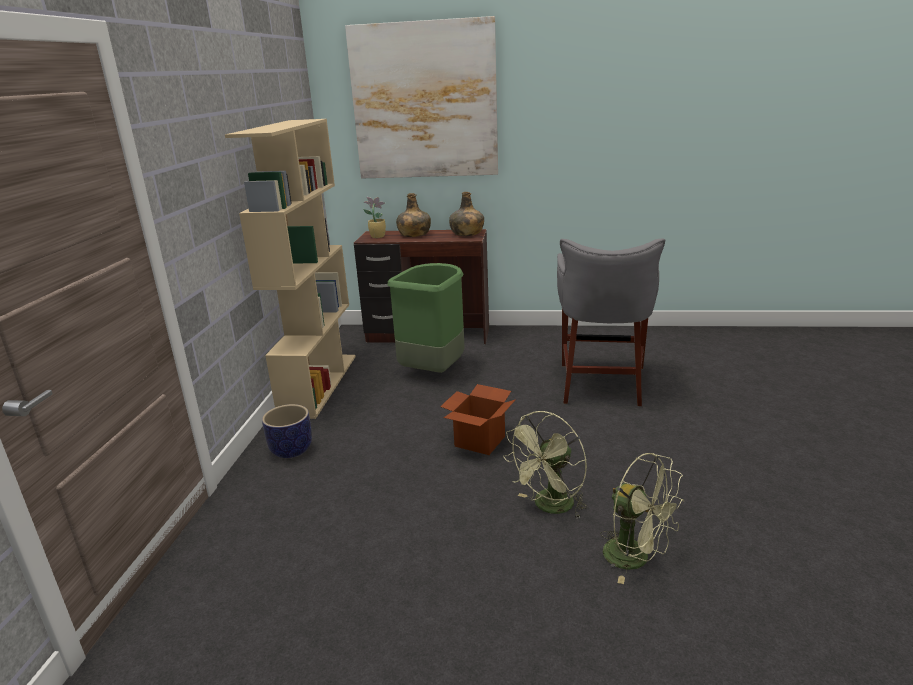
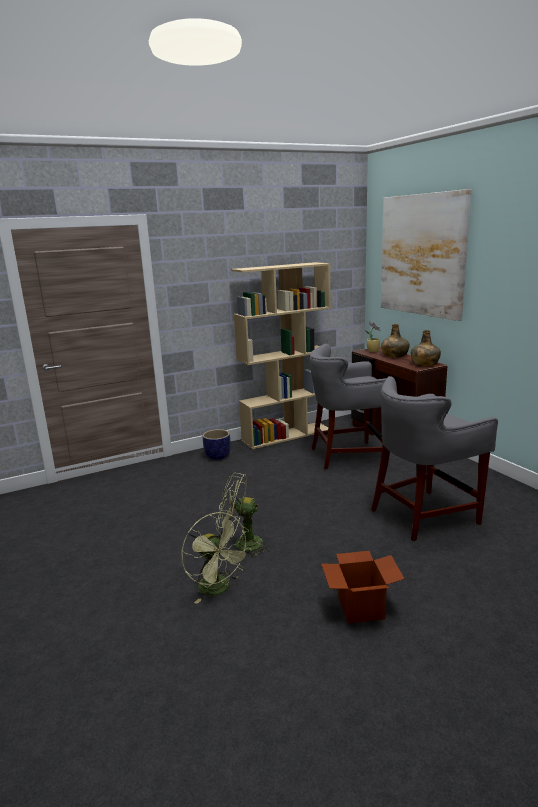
camera: 55 degrees right, 5 degrees down
(433, 371) = (348, 456): green trash can -> grey stool
(480, 441) = (286, 499): cardboard box -> cardboard box (361, 608)
(636, 558) = (219, 589): green fan -> green fan turned 45 degrees counterclockwise

